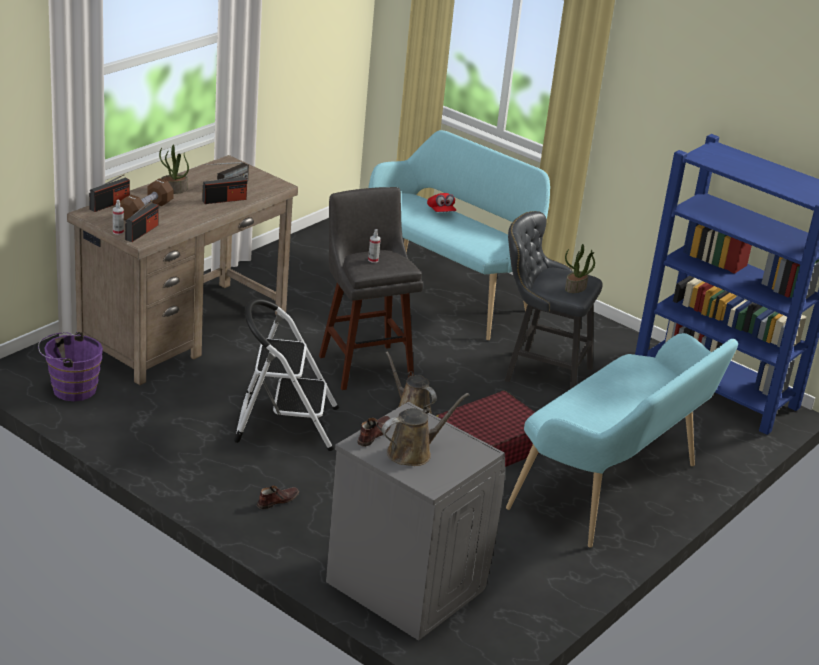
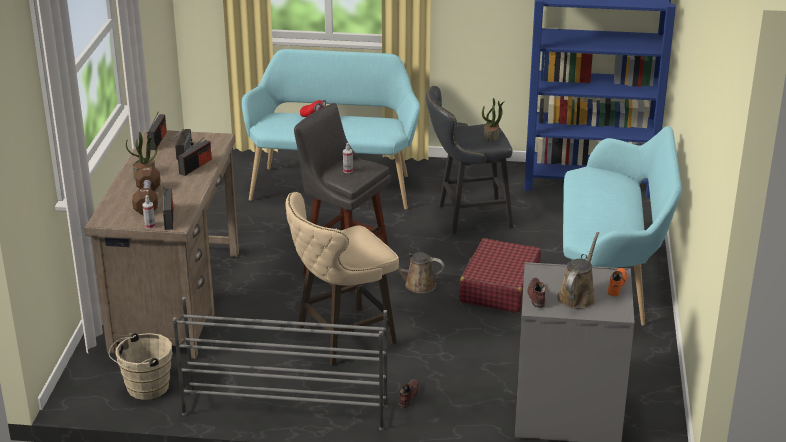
camera: 30 degrees left, 0 degrees up
(71, 389) = (144, 388): purple bucket -> beige bucket
(110, 204) = (110, 206): radio -> radio (157, 140)
(158, 460) = (284, 410): none -> grey shoe rack
(283, 424) = (341, 338): step ladder -> beige stool
(466, 460) = (616, 285): none -> orange shoe

